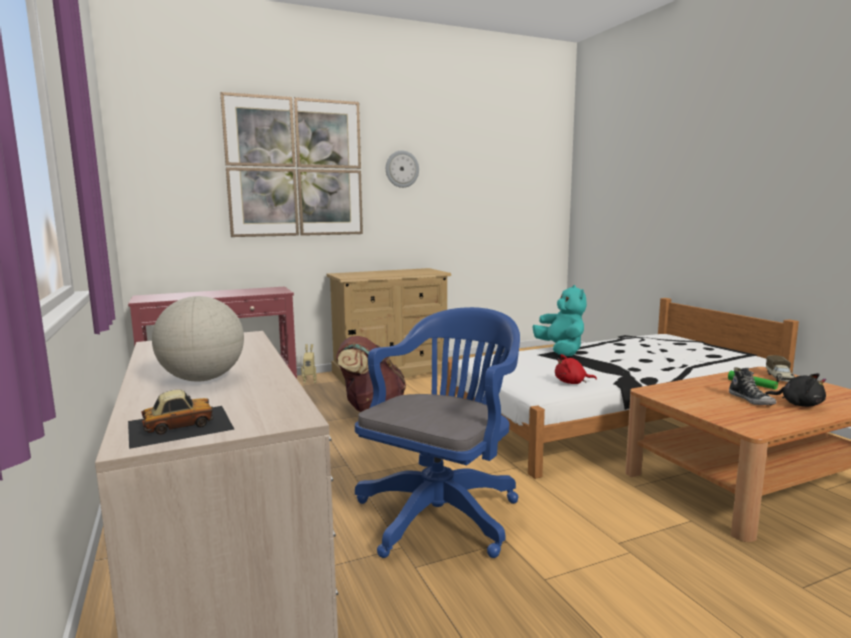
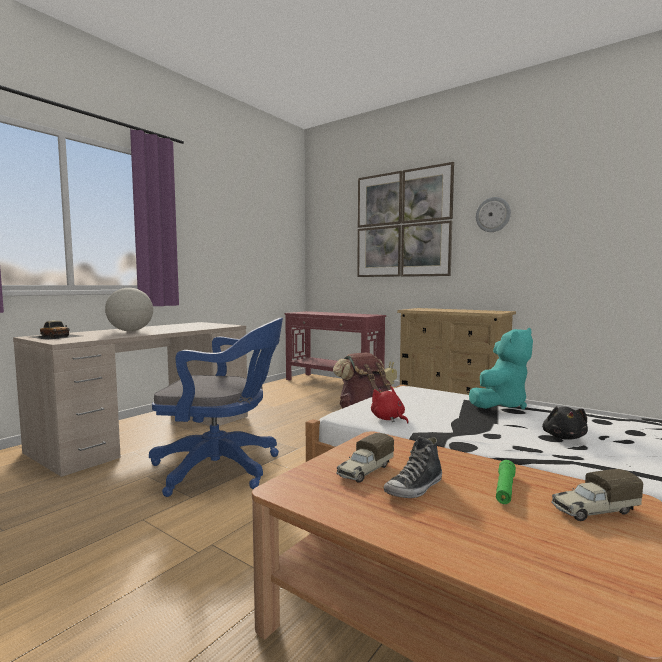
camera: 60 degrees right, 5 degrees down
(720, 405) = (364, 471): none -> toy truck
(798, 404) = (443, 522): black plush toy -> black plush toy (563, 437)

